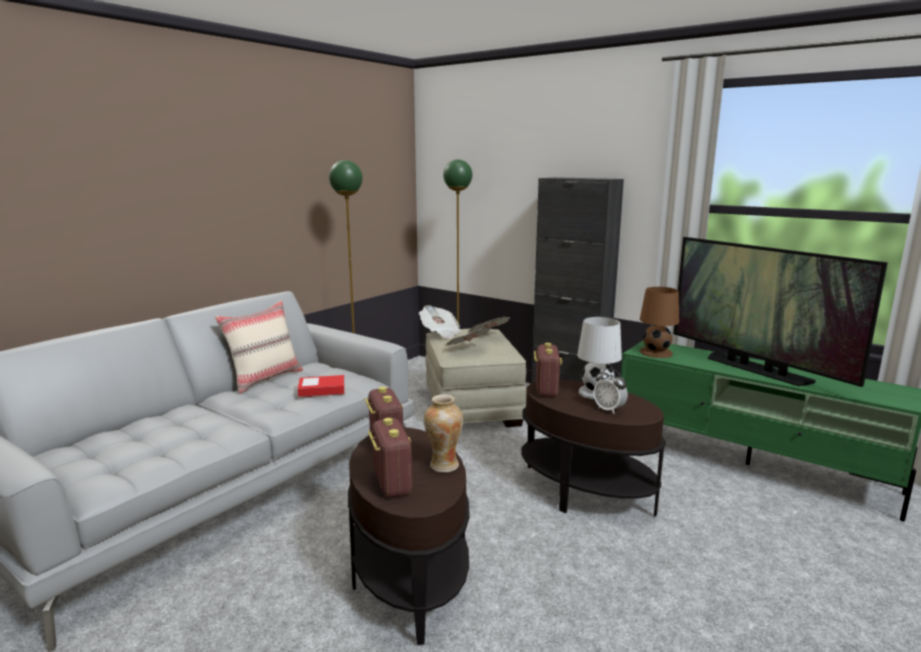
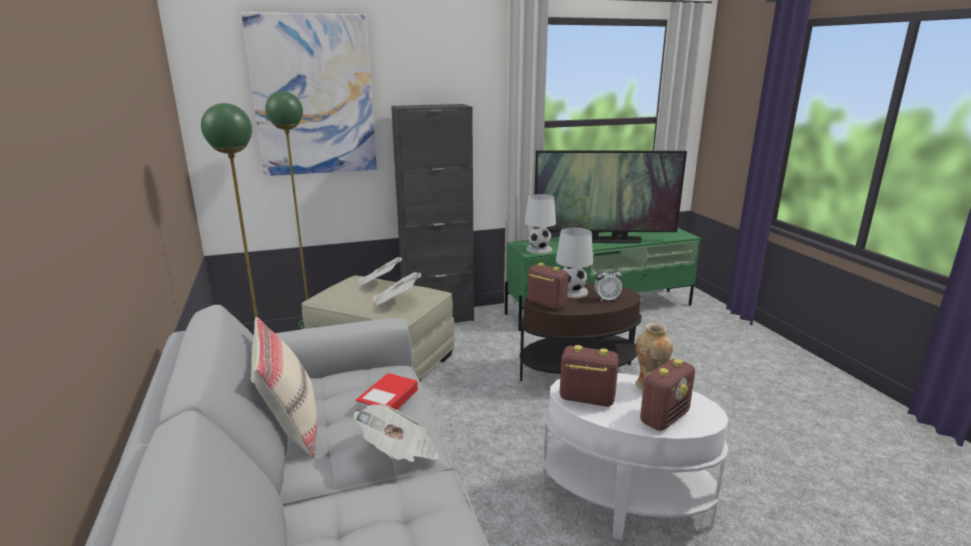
camera: 55 degrees left, 5 degrees up
(392, 483) = (664, 417): radio -> radio turned 120 degrees clockwise
(409, 577) = (624, 501): brown side table -> white side table
(440, 333) = (331, 297): newspaper -> newspaper (399, 452)
(497, 166) = (313, 96): none -> picture
(656, 352) = (539, 249): brown table lamp -> white table lamp

